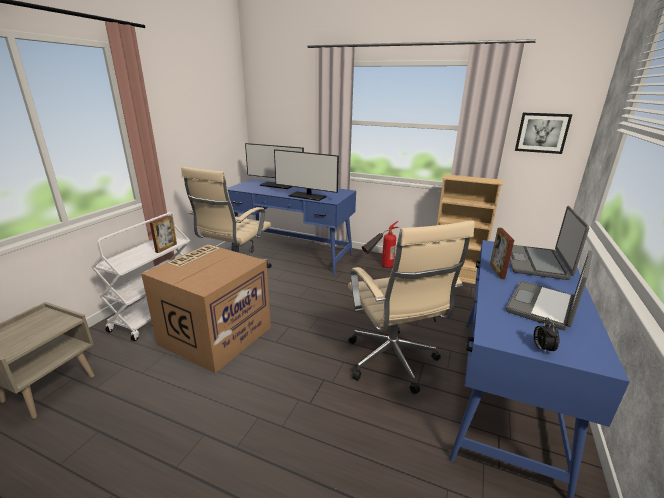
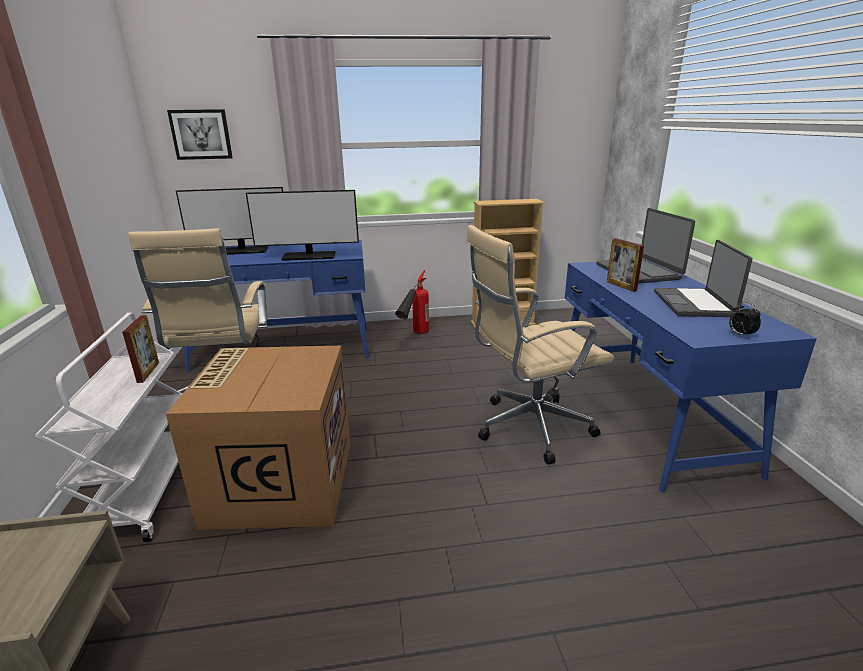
camera: 30 degrees left, 0 degrees up
(393, 363) = (528, 428): beige office chair -> beige office chair turned 120 degrees clockwise
(542, 133) = (563, 141): picture -> picture (201, 134)

